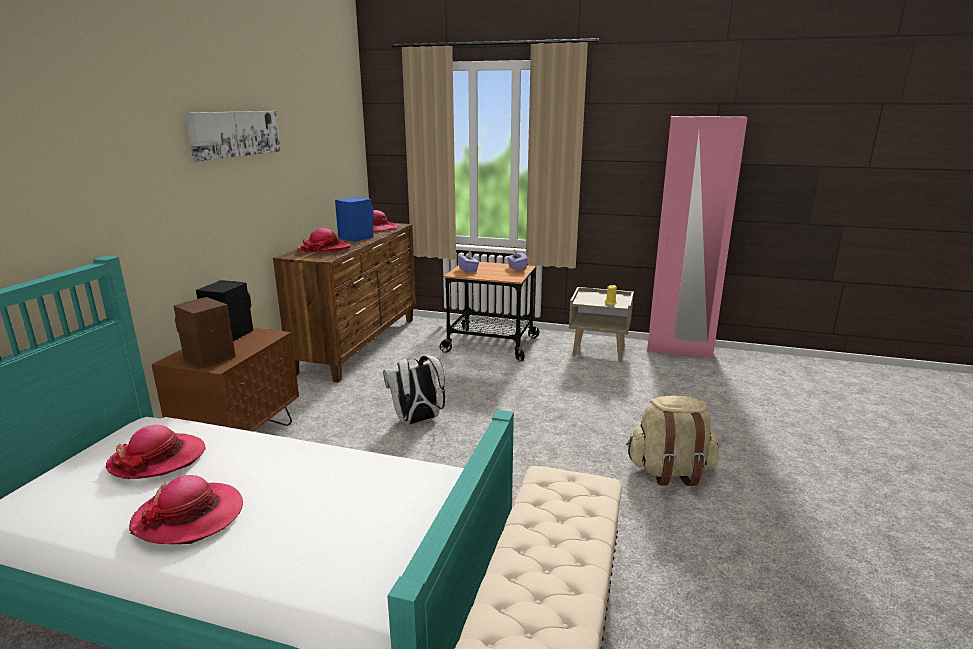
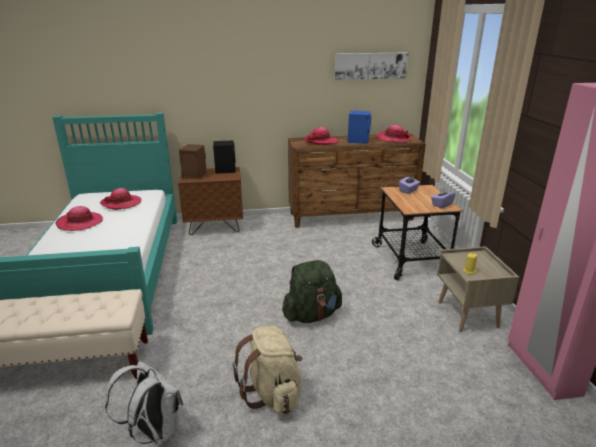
camera: 65 degrees right, 5 degrees up
(235, 134) = (269, 58): picture -> picture (370, 66)
(417, 421) = (269, 265): white backpack -> white backpack (154, 431)
(549, 419) = (311, 315): none -> green backpack

